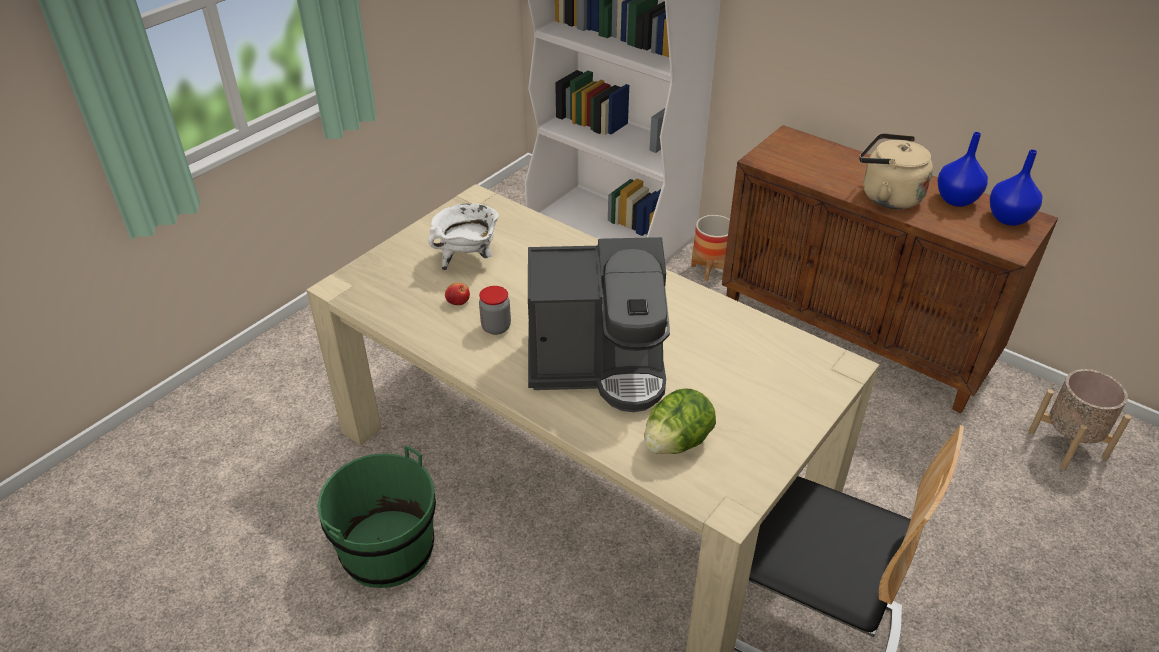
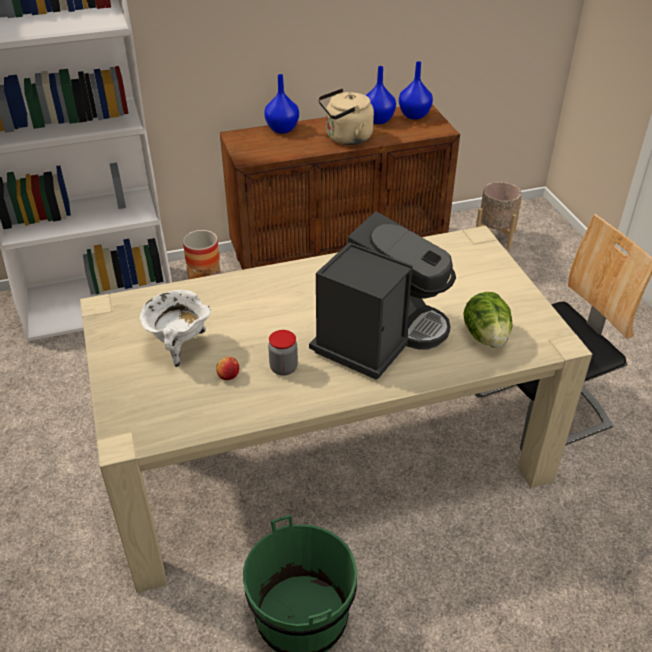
camera: 55 degrees left, 0 degrees up
(841, 153) = (281, 129): none -> blue vase

